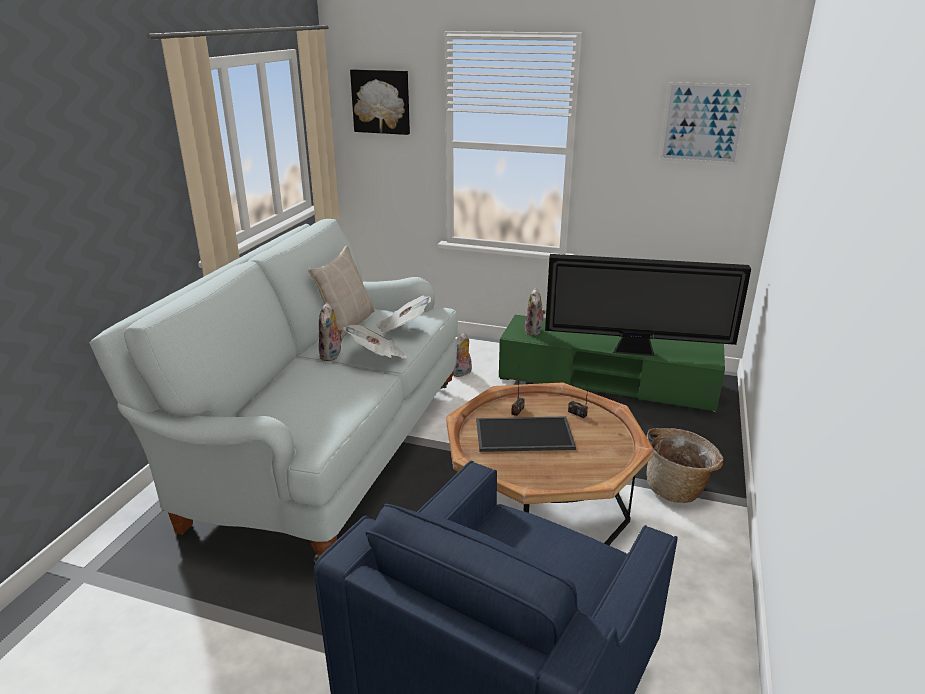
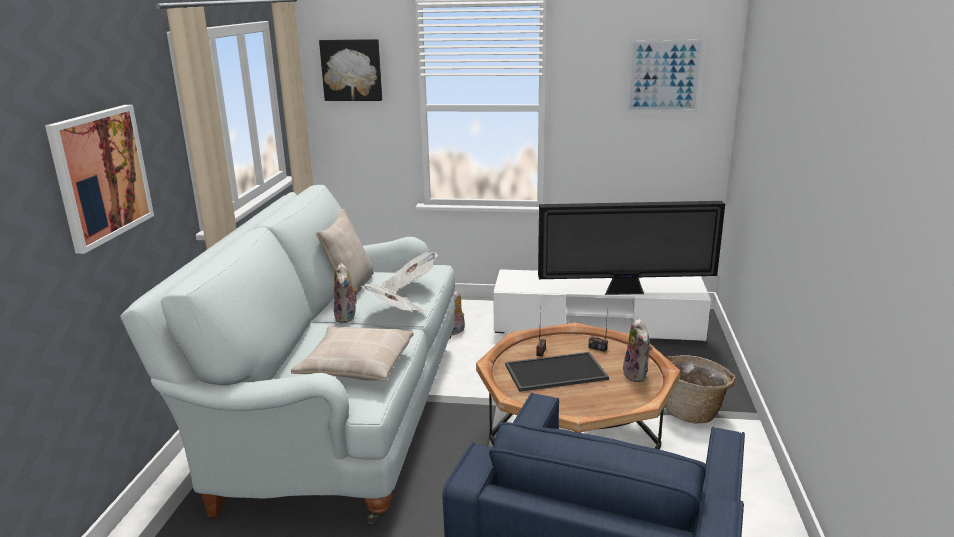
camera: 10 degrees left, 5 degrees down
(83, 205) = (101, 175): none -> picture
(318, 408) = (356, 364): none -> beige pillow
(534, 331) = (524, 283): plush toy -> plush toy (637, 375)
(606, 381) = (597, 325): green tv stand -> white tv stand

